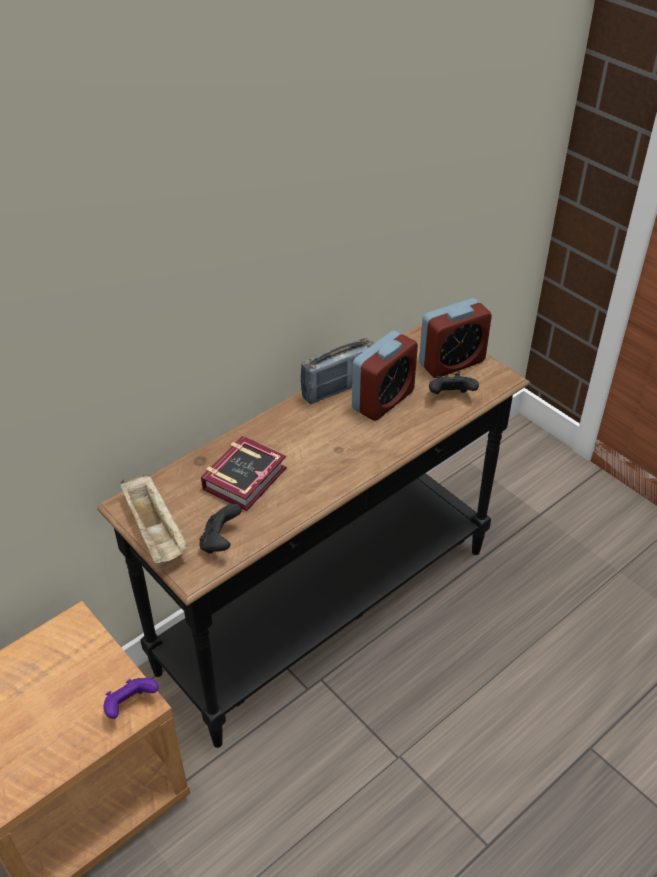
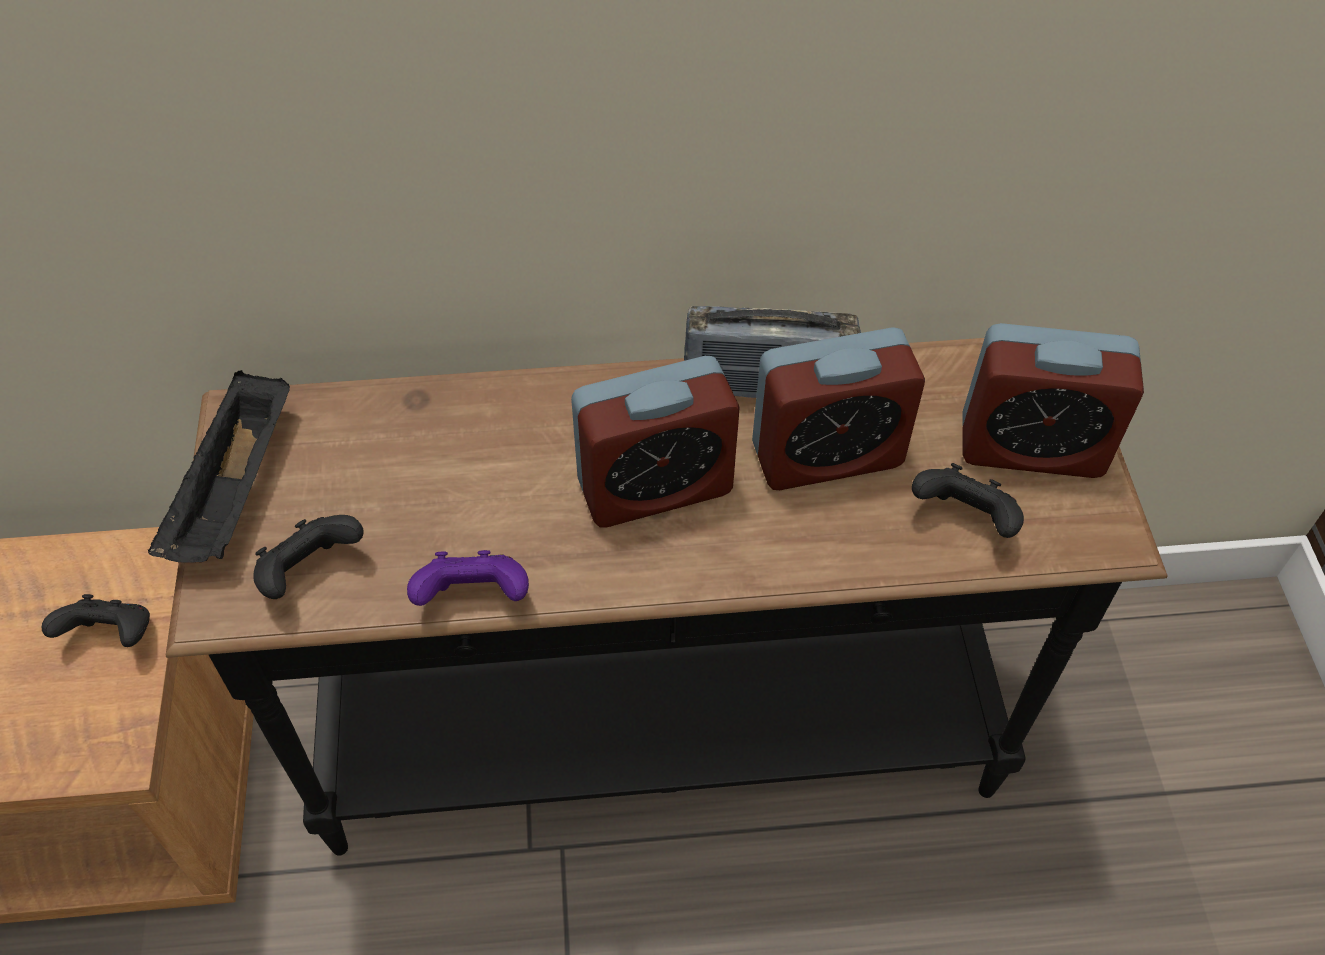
camera: 35 degrees right, 10 degrees up
(91, 662) = (112, 636): none -> black game controller
(130, 705) = (100, 745): purple game controller -> purple game controller (474, 597)
(156, 531) = (236, 492): beige tray -> black tray
(248, 477) = (461, 476): book -> none
(329, 442) = (655, 487): none -> alarm clock

